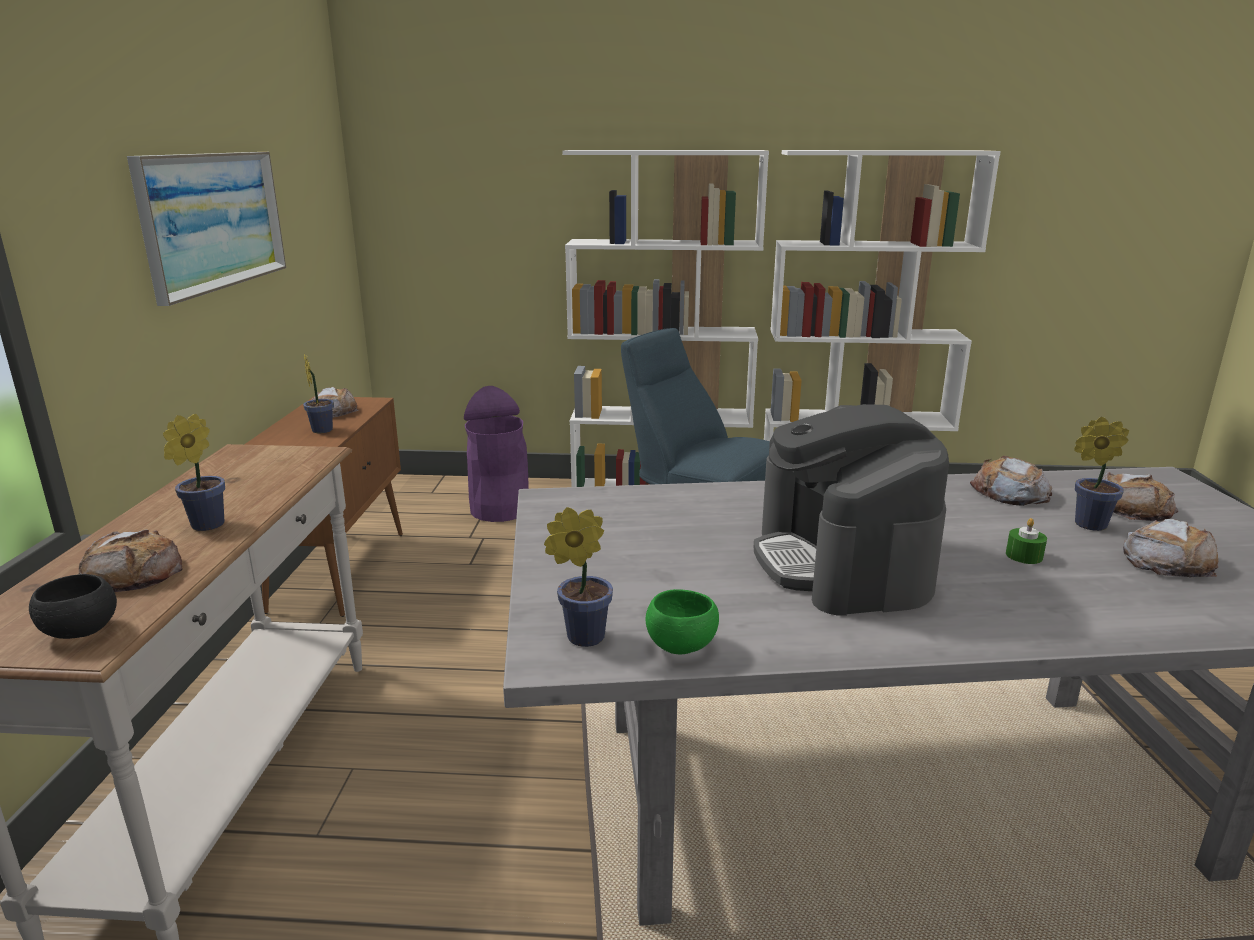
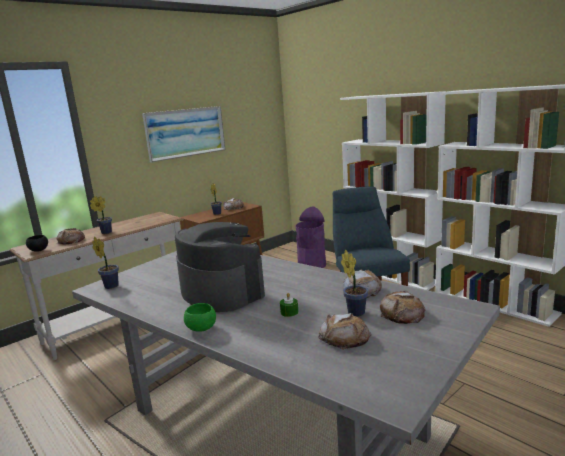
camera: 45 degrees right, 5 degrees down
(681, 646) = (122, 297): green bowl -> green bowl (201, 329)
(842, 564) = (221, 292): coffee machine -> coffee machine turned 105 degrees clockwise

